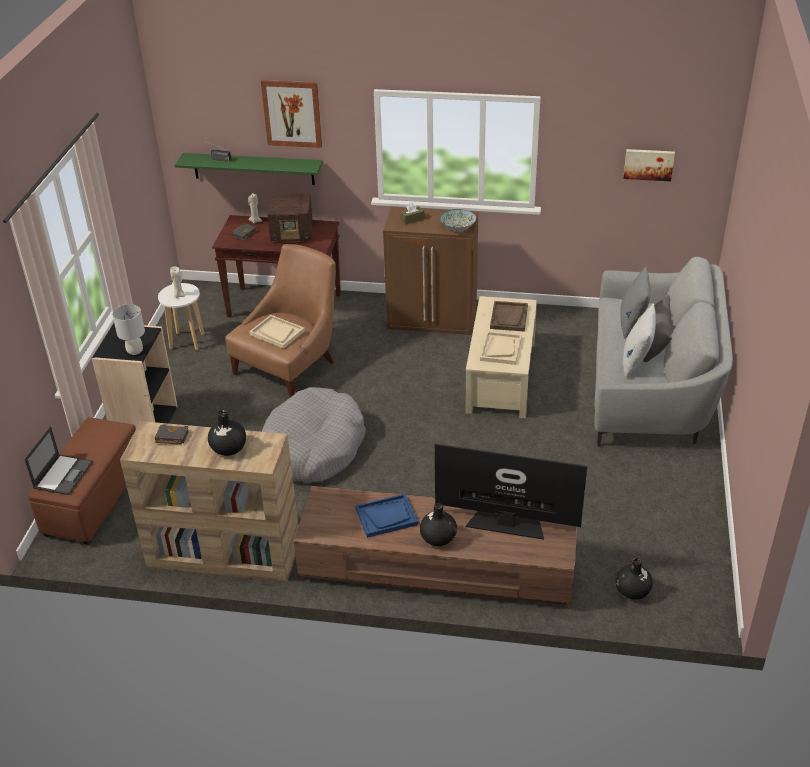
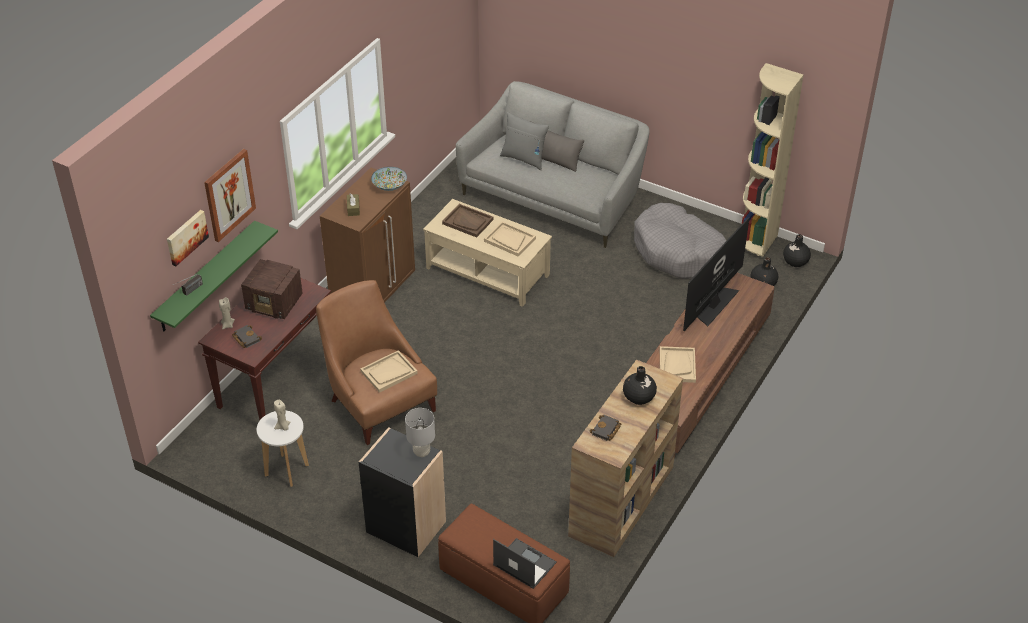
camera: 70 degrees left, 5 degrees up
(293, 233) = (275, 304): radio -> radio turned 90 degrees clockwise
(314, 447) = (514, 412): grey dog bed -> grey dog bed (679, 252)
(386, 516) = (677, 365): blue tray -> beige tray
(438, 538) = (713, 344): black vase -> black vase (795, 261)
(636, 362) = (574, 175): grey pillow -> none
(648, 164) = (439, 41): picture -> picture (186, 237)
(702, 566) = (754, 243): none -> beige bookcase

